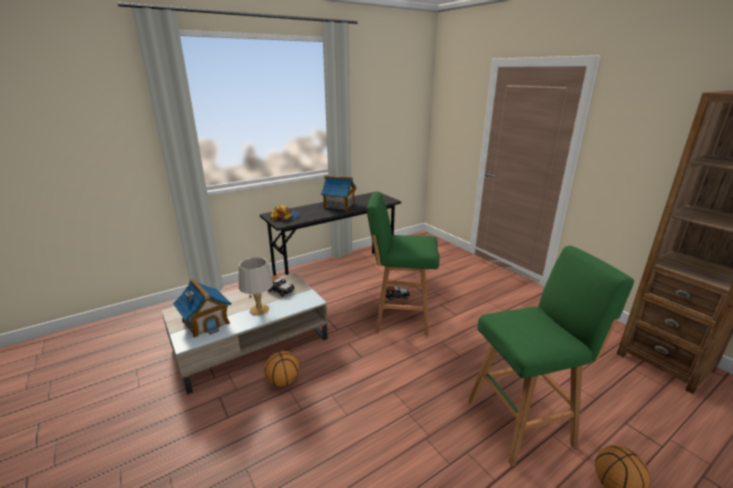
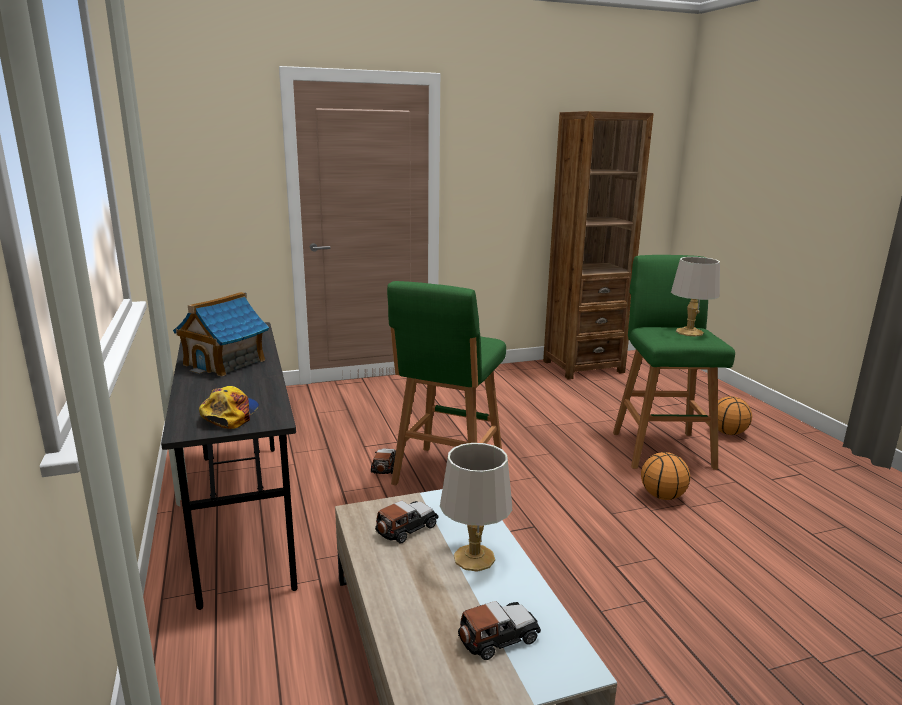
camera: 75 degrees left, 5 degrees down
(206, 322) = (498, 637): toy house -> toy car
(283, 381) = (580, 617): basketball -> basketball (663, 496)
(542, 331) = (689, 332): none -> grey table lamp

